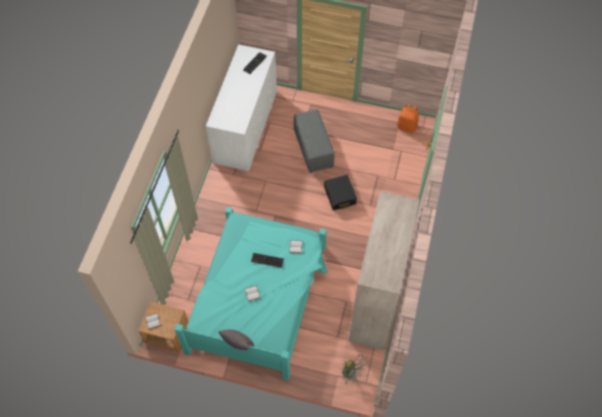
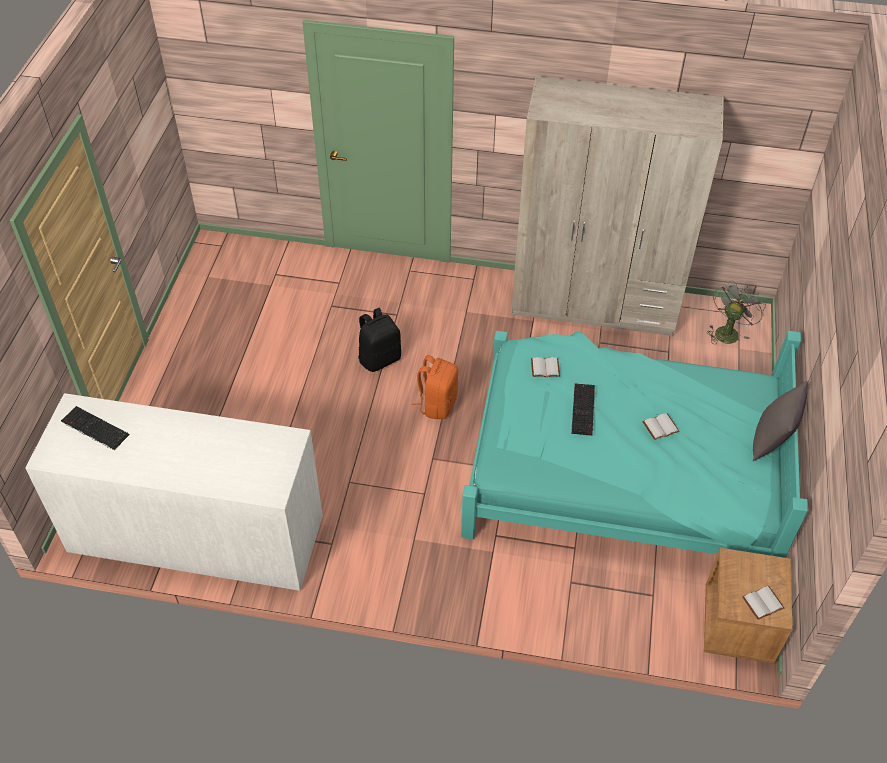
camera: 95 degrees left, 10 degrees down
(313, 149) = (265, 405): grey ottoman -> none
(340, 196) = (379, 358): black suitcase -> black backpack
(407, 126) = (218, 266): orange backpack -> orange backpack (437, 404)

